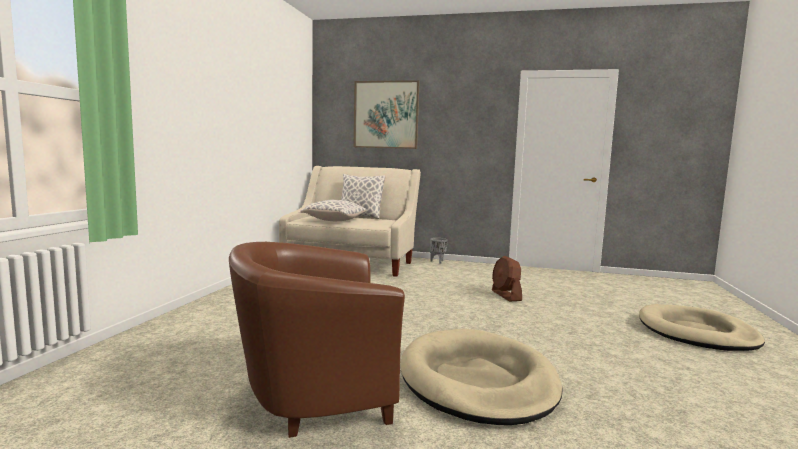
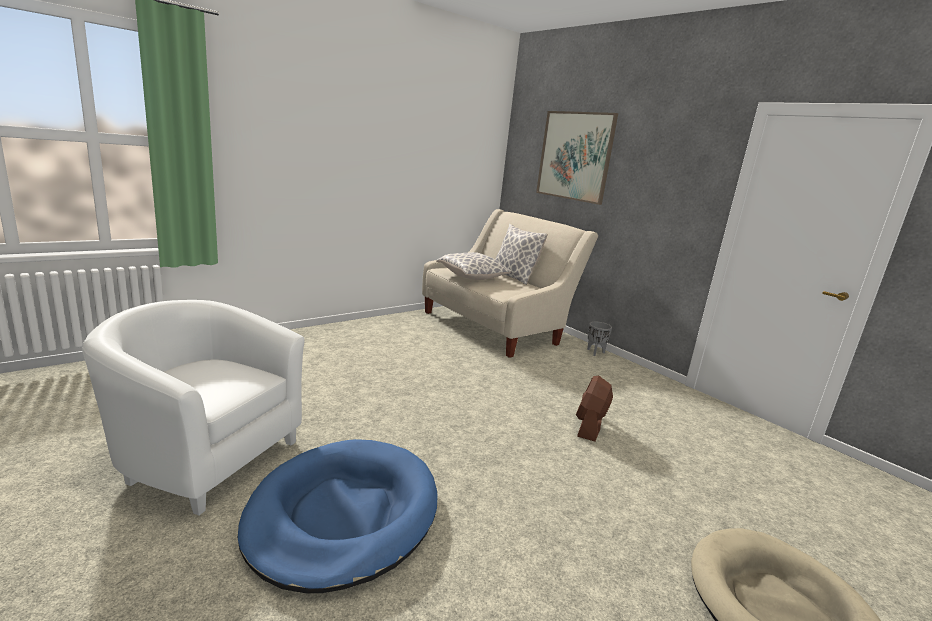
camera: 35 degrees right, 10 degrees up
(314, 395) = (204, 456): brown armchair -> white armchair
(477, 381) = (343, 515): beige dog bed -> blue dog bed

